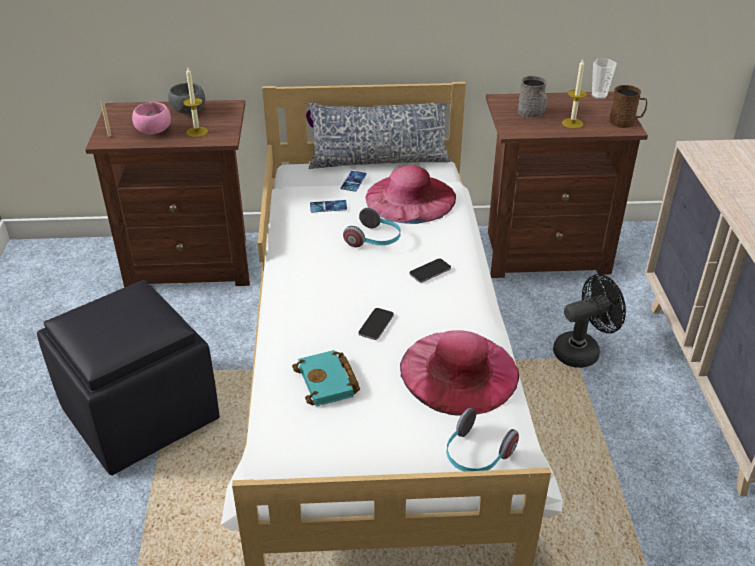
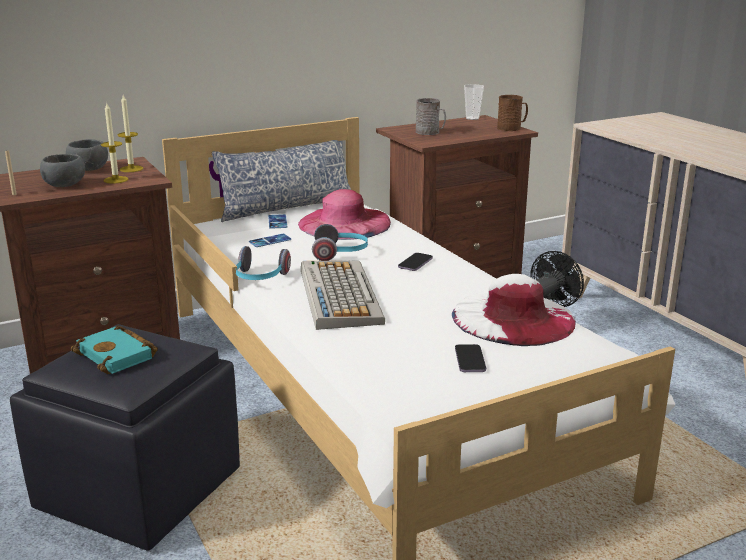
camera: 25 degrees left, 15 degrees down
(155, 131) = (66, 185): pink bowl -> grey bowl
(329, 382) = (401, 351): turquoise book -> turquoise book (119, 355)
(331, 295) = (338, 295): none -> keyboard
(376, 325) = (404, 305): phone -> phone (470, 360)
(459, 371) = (513, 317): pink hat -> white hat
(476, 455) = (590, 365): headphones -> headphones (260, 278)
(572, 123) = (470, 133): candle -> candle (131, 169)

